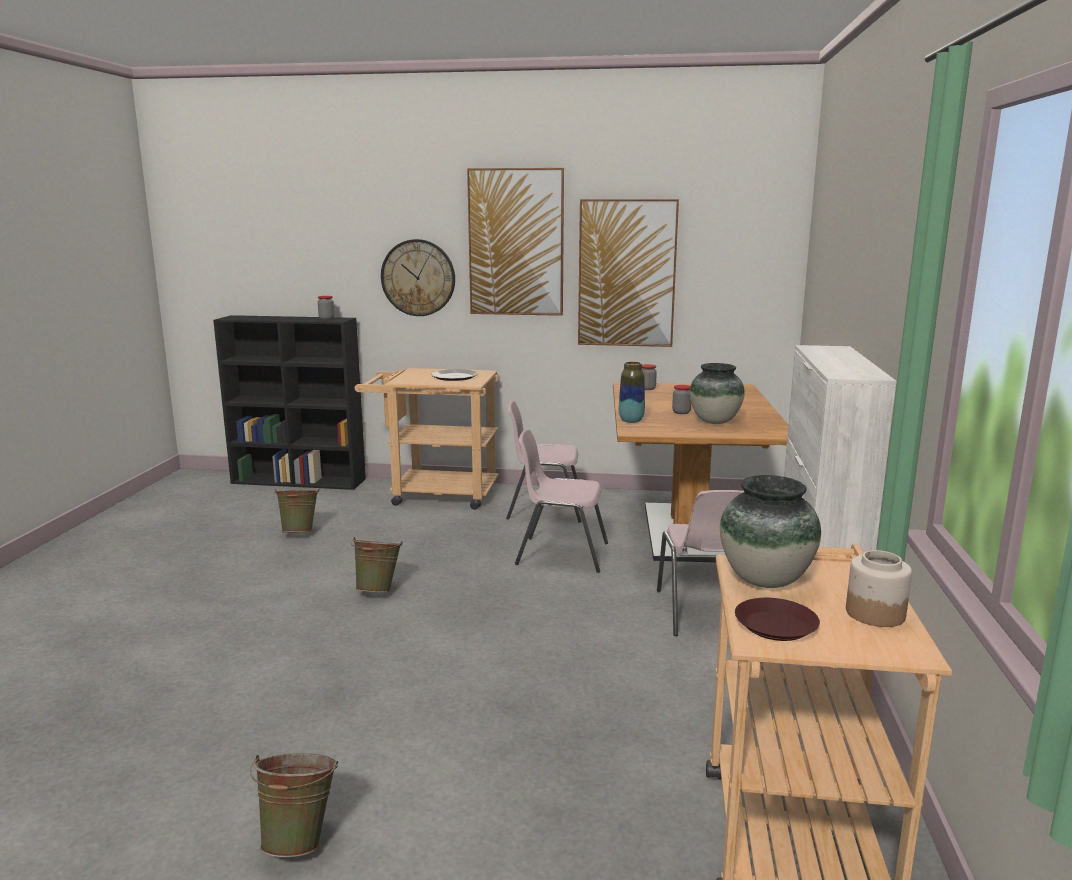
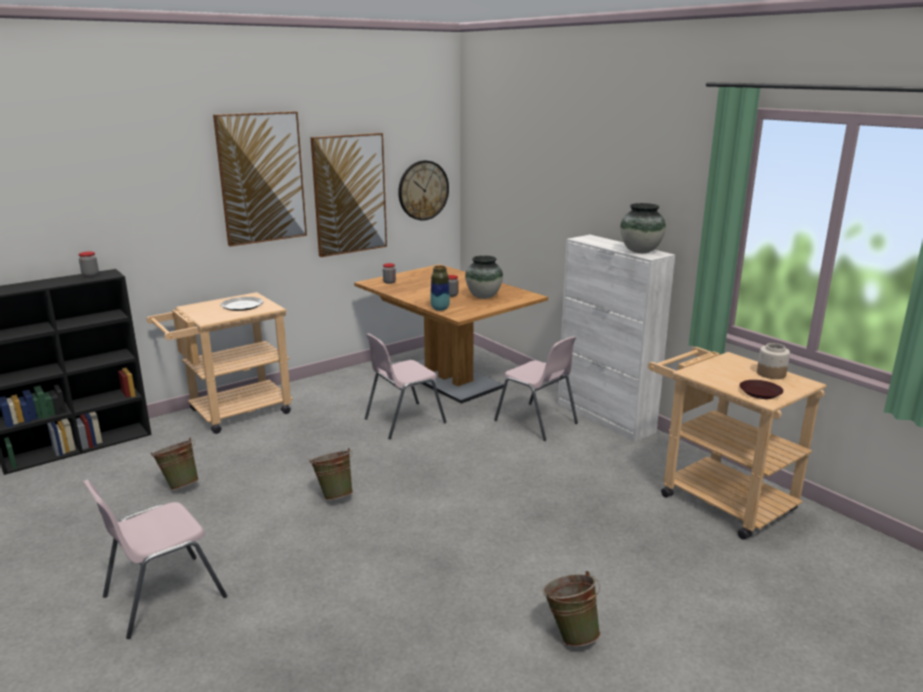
camera: 45 degrees left, 5 degrees up
(418, 278) = (174, 220): wall clock -> wall clock (423, 190)
(544, 509) = (336, 395): pink chair -> pink chair (162, 596)
(765, 581) = (715, 376): vase -> vase (641, 251)

